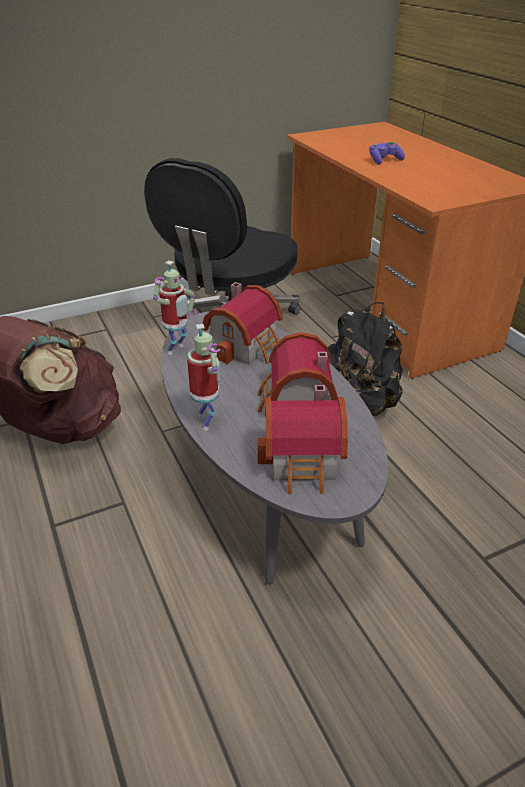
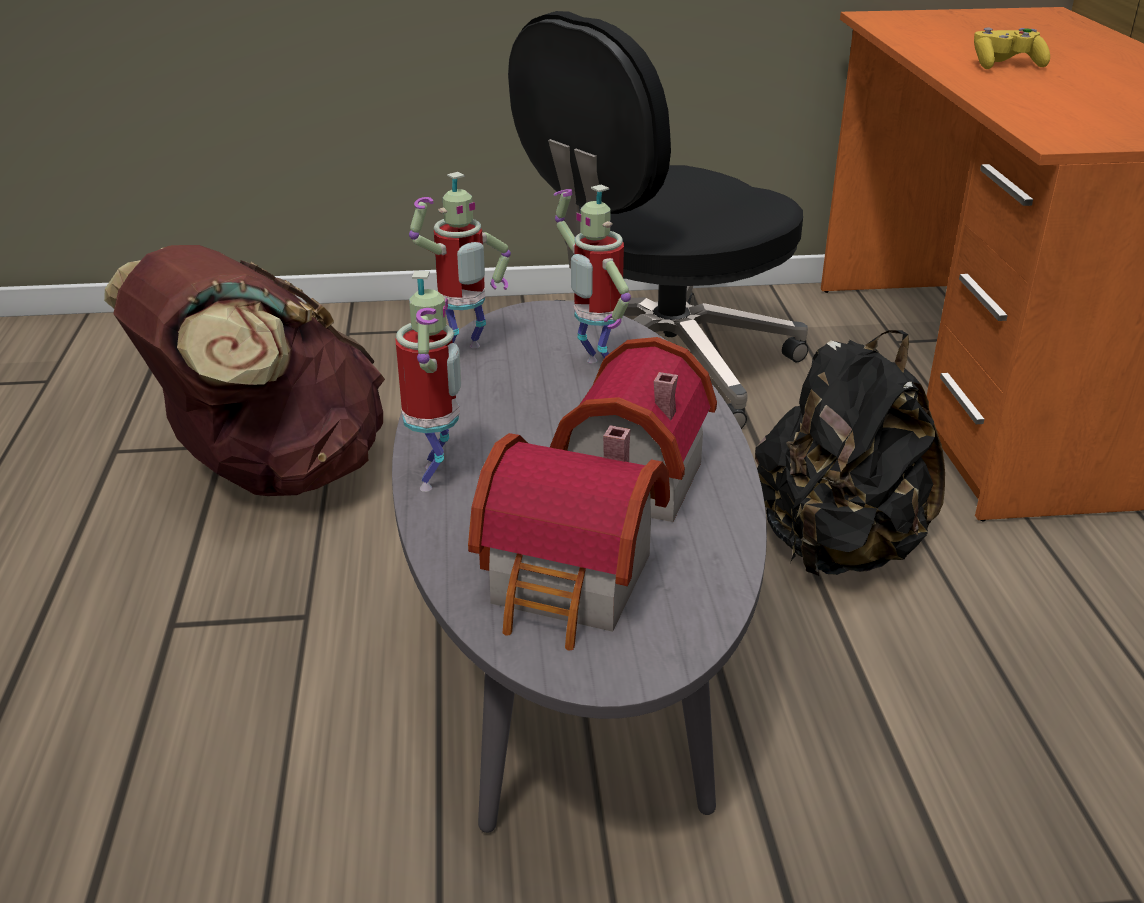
camera: 20 degrees right, 5 degrees down
(247, 346) = (595, 368): toy house -> toy robot
(384, 161) = (1005, 65): purple game controller -> yellow game controller

